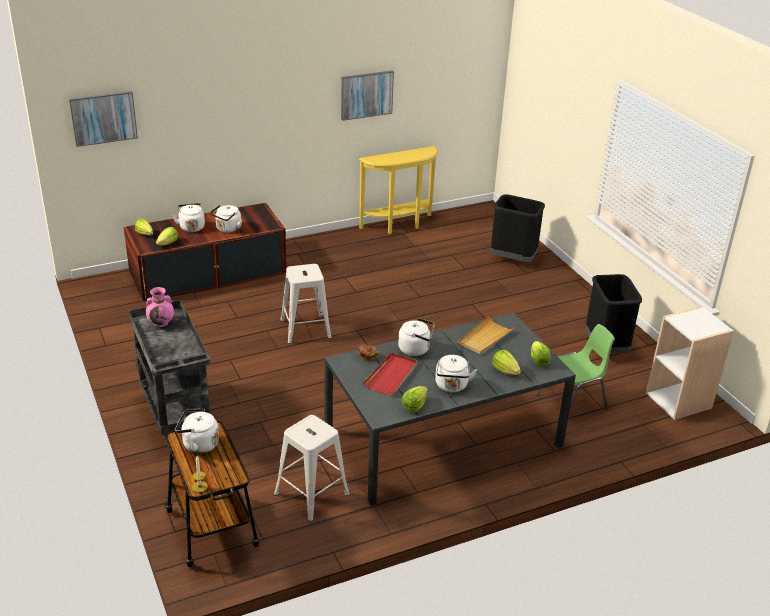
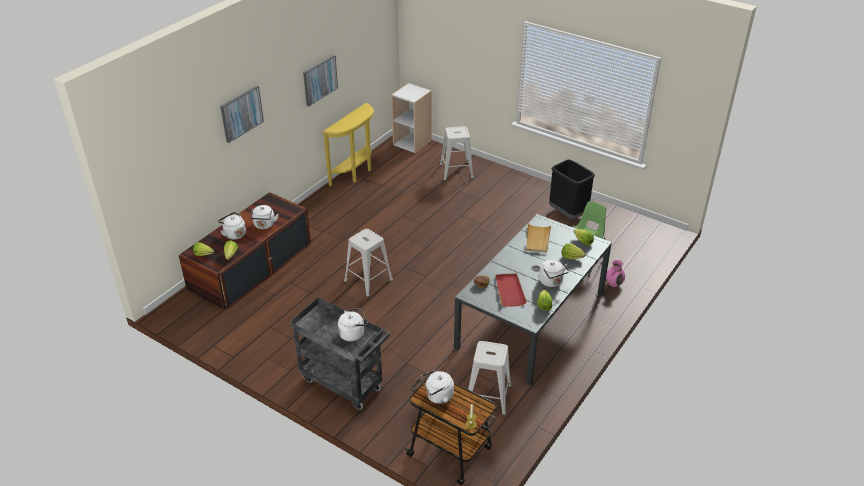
camera: 30 degrees left, 5 degrees up
(103, 118) = (151, 170): picture -> picture (241, 113)
(161, 322) = (318, 320): pink vase -> pink vase (614, 283)
(416, 349) = (505, 265): white kettle -> white kettle (353, 333)
(513, 259) = (456, 171): black trash can -> white stool
(679, 401) = (638, 232): bookcase -> bookcase (412, 143)

